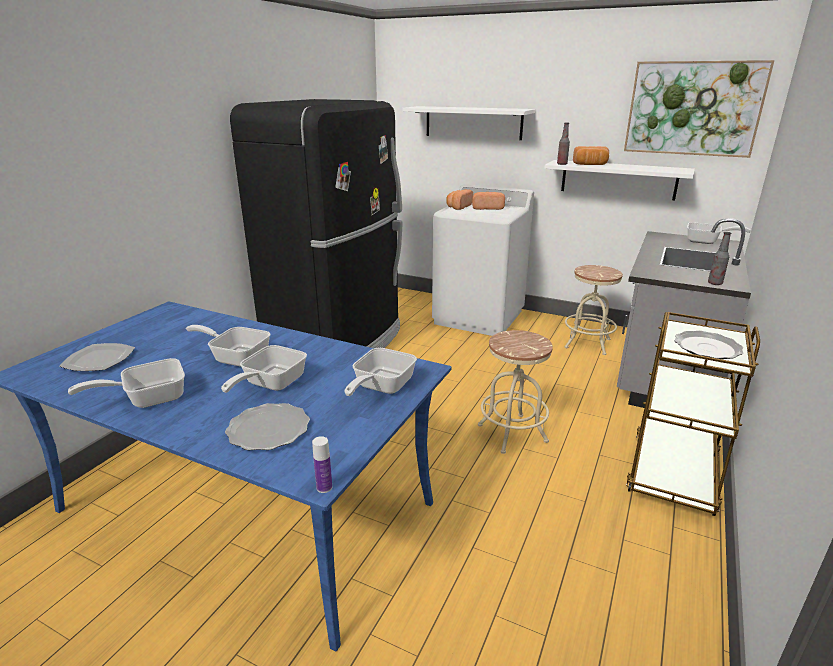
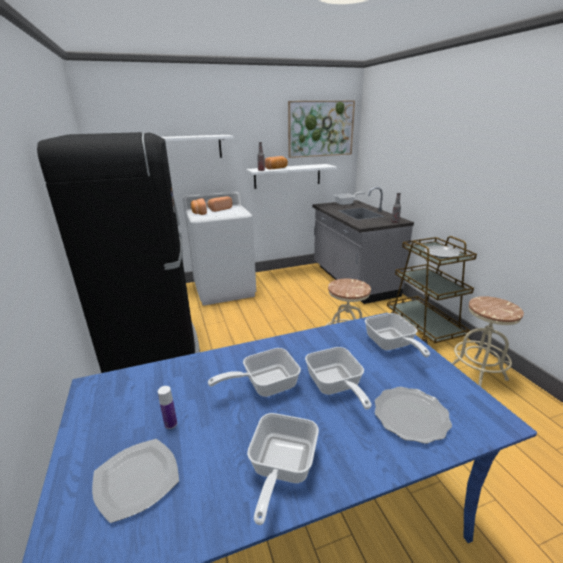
camera: 45 degrees left, 0 degrees up
(324, 487) = (513, 422): bottle -> bottle (171, 424)
(587, 343) = (302, 281): beige stool -> beige stool (477, 373)

